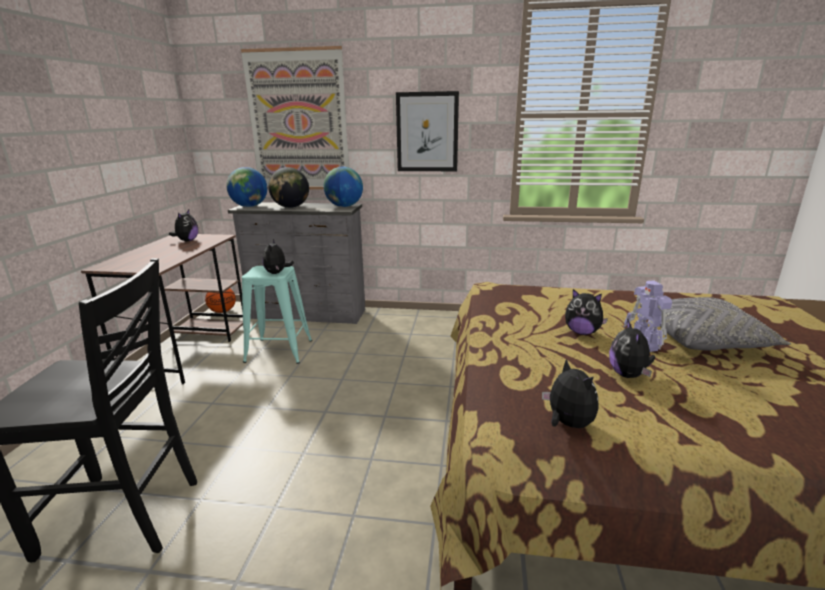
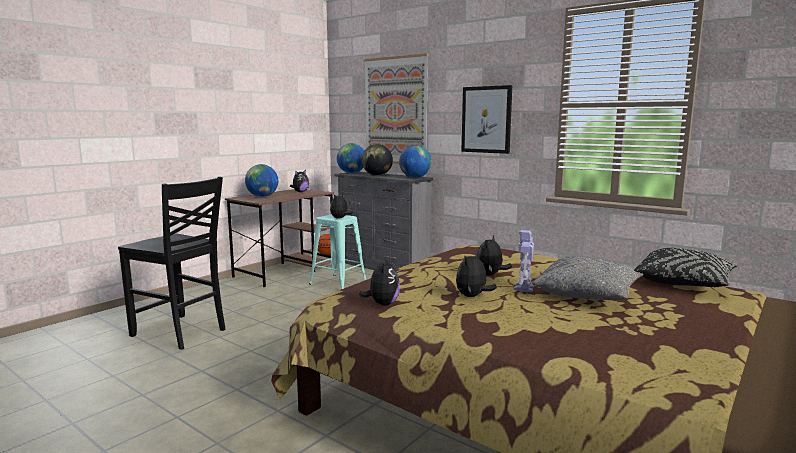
camera: 30 degrees right, 10 degrees down
(142, 258) = (262, 196): none -> globe
(582, 332) = (490, 275): plush toy -> plush toy turned 60 degrees clockwise
(725, 299) = (684, 283): none -> black pillow

